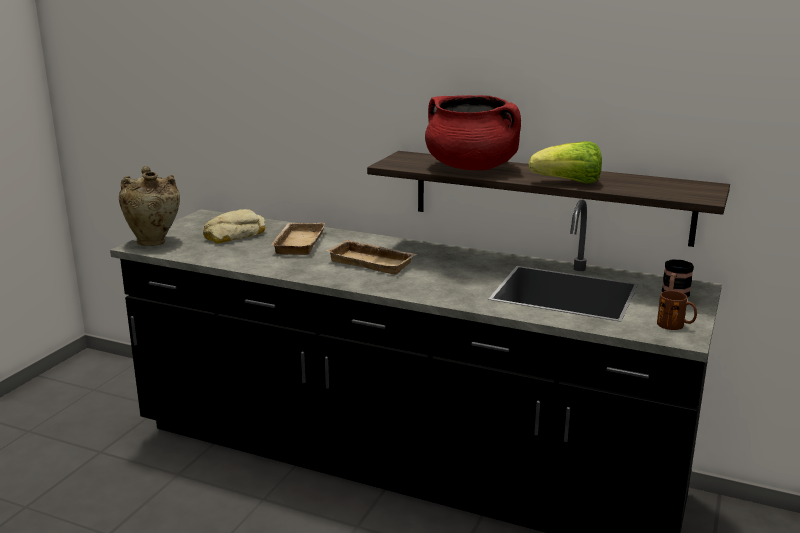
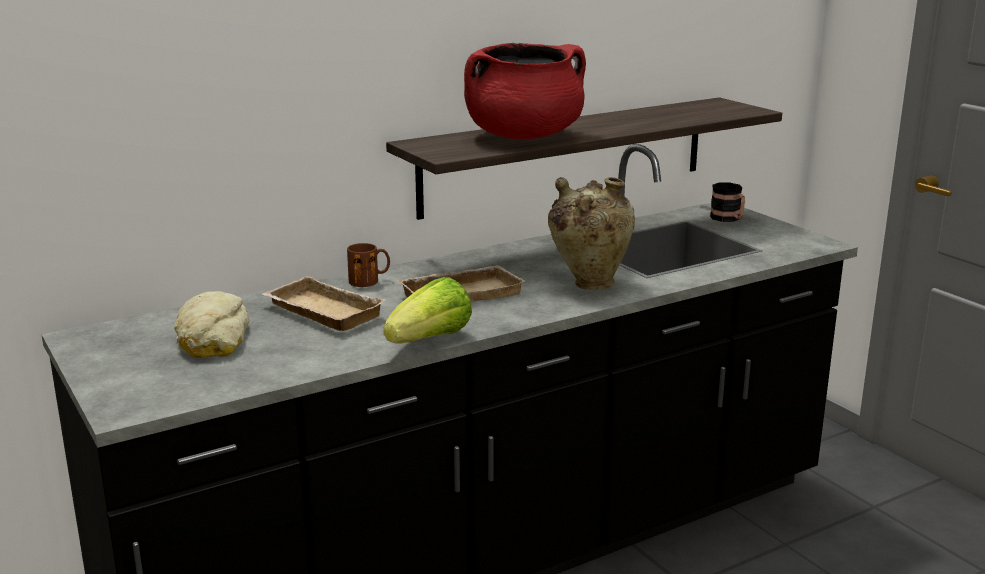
camera: 55 degrees left, 0 degrees up
(154, 242) = (131, 395): beige vase -> beige vase (589, 284)
(568, 183) = (641, 125): lettuce -> lettuce (430, 340)
(676, 326) = (794, 238): brown mug -> brown mug (369, 281)

